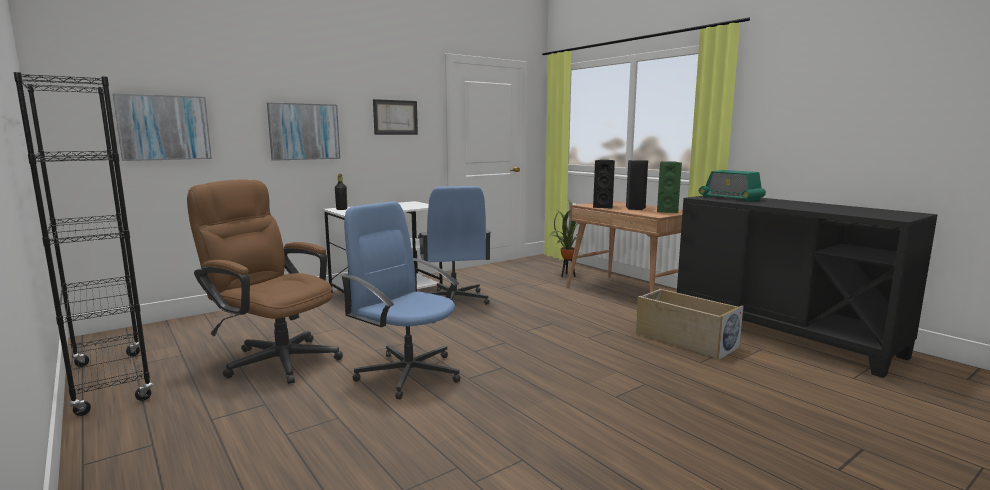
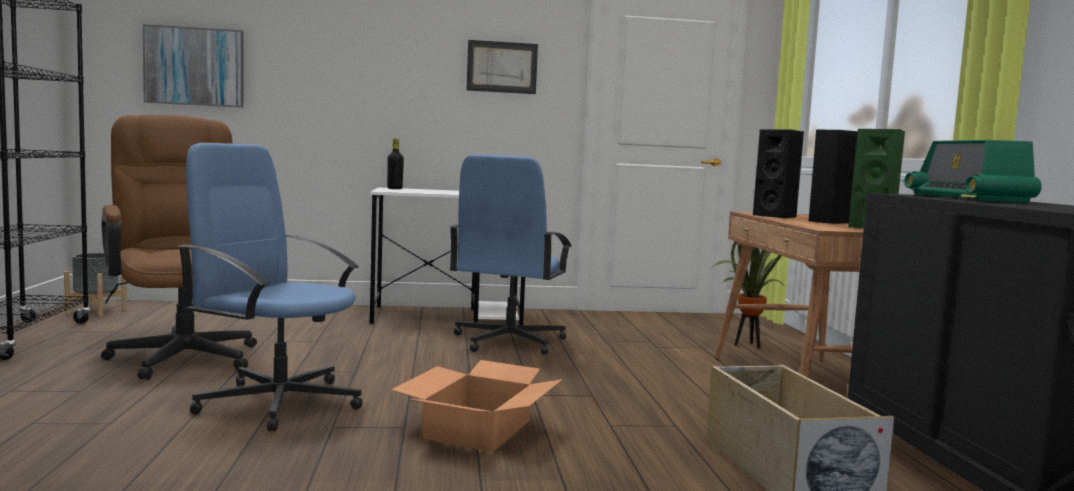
camera: 30 degrees right, 5 degrees down
(121, 343) = (96, 311): none -> grey planter
(304, 131) = (364, 80): picture -> none
(408, 373) = (278, 402): blue office chair -> blue office chair turned 45 degrees counterclockwise
(538, 358) = (477, 429): none -> cardboard box

